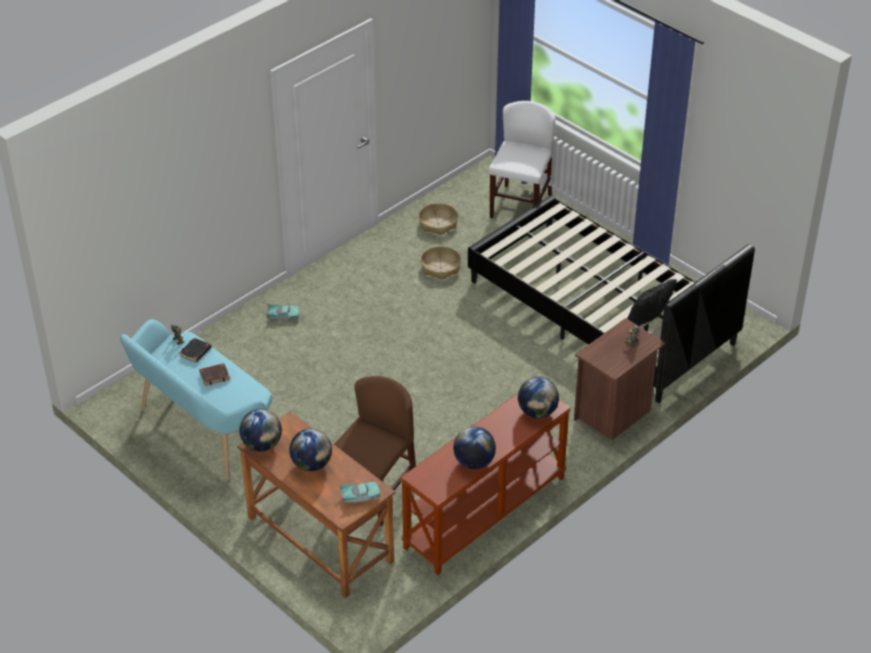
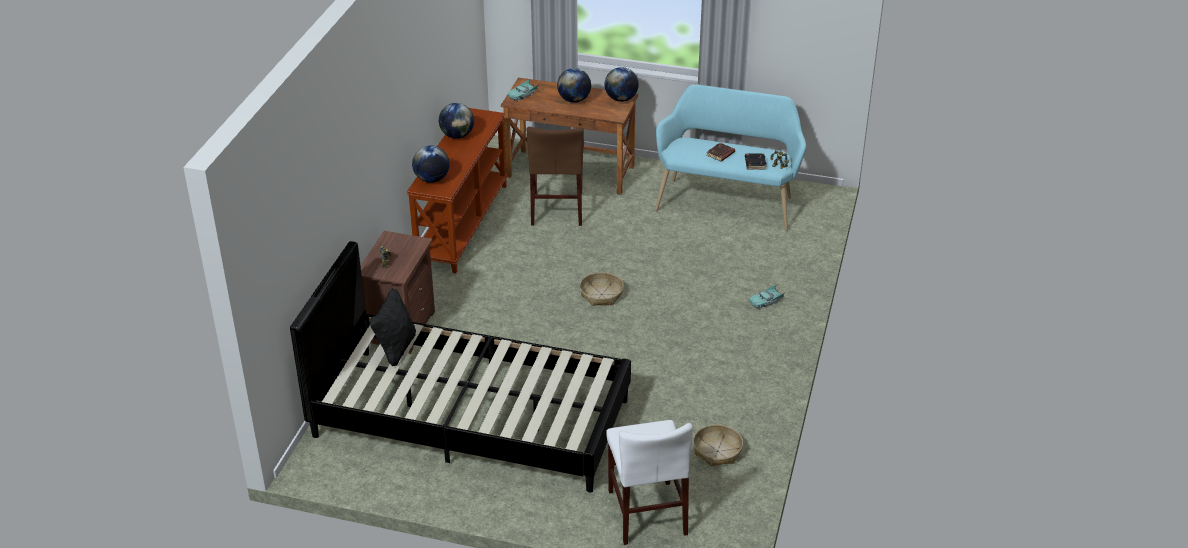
camera: 150 degrees right, 5 degrees down
(440, 267) = (669, 402): basket -> basket (601, 294)

